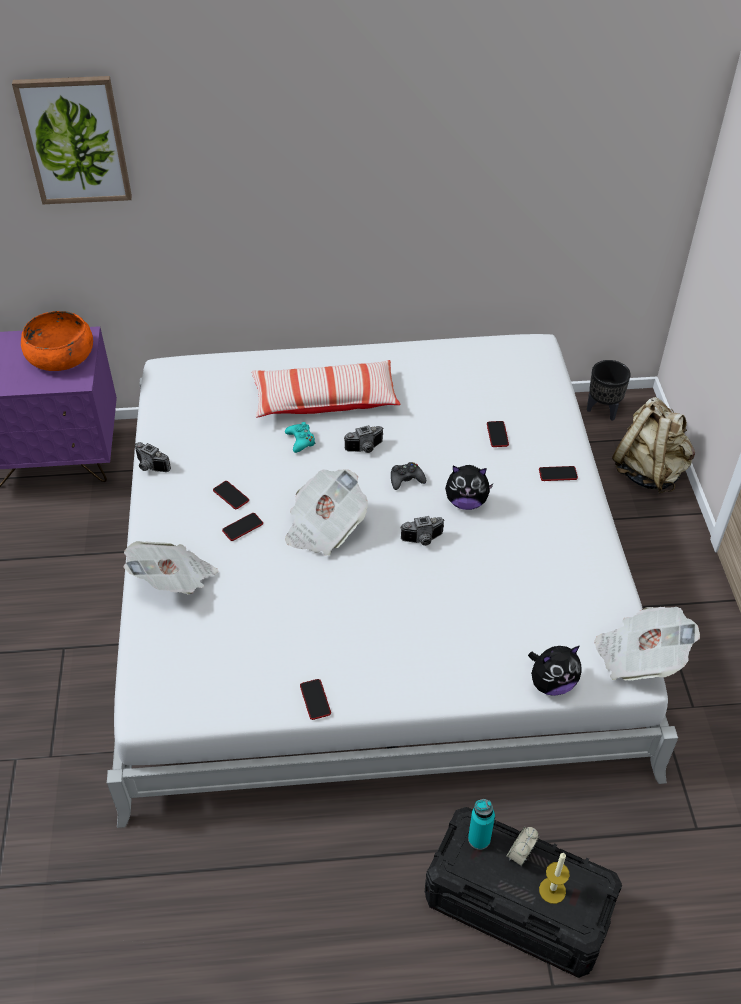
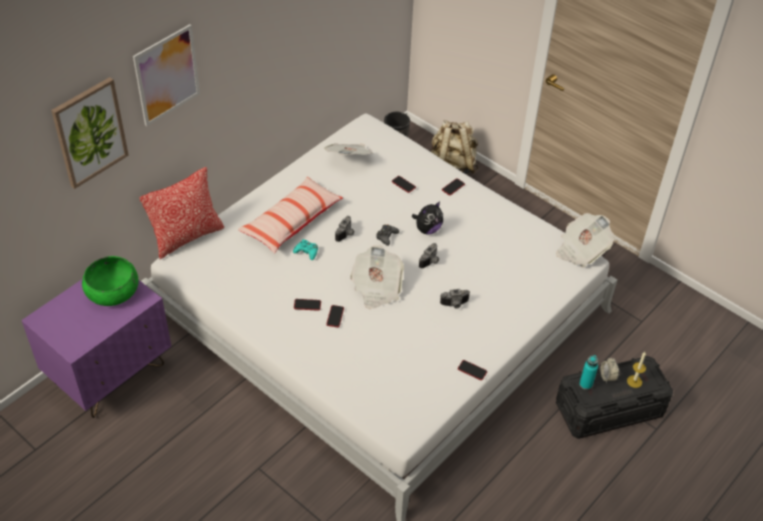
camera: 45 degrees left, 0 degrees up
(60, 356) = (112, 291): orange bowl -> green bowl
(150, 467) = (240, 321): camera -> camera (455, 305)
(174, 580) = (334, 367): newspaper -> newspaper (349, 159)
(207, 353) = (187, 237): none -> pillow
(208, 117) = (167, 75): none -> picture
(551, 683) = (560, 287): plush toy -> none

